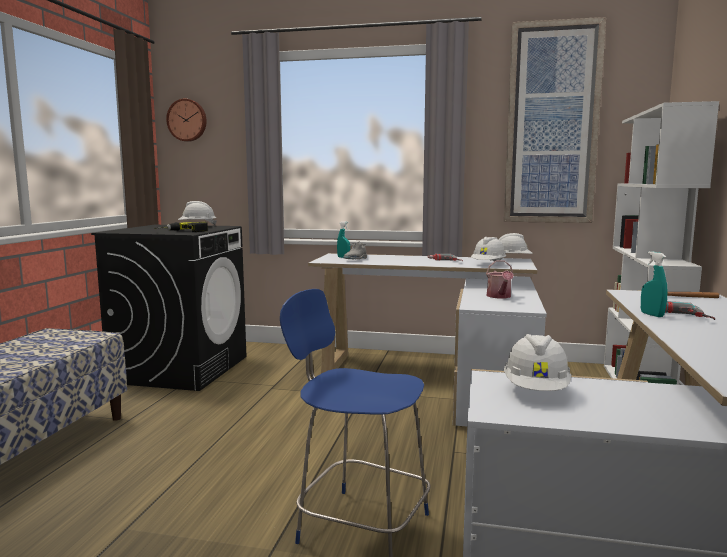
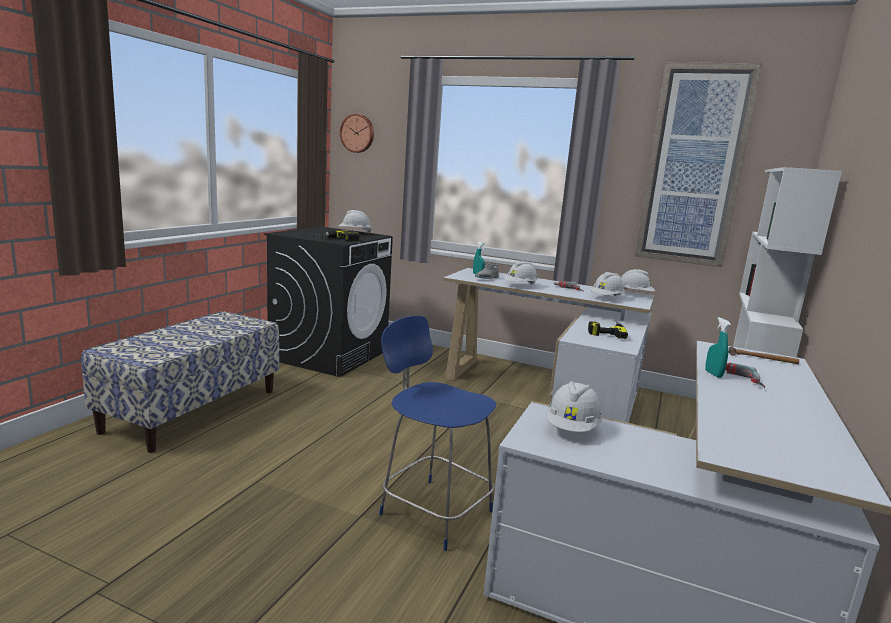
camera: 10 degrees right, 5 degrees up
(394, 262) = (520, 286): none -> white hard hat
(499, 296) = (605, 331): watering can -> power drill

